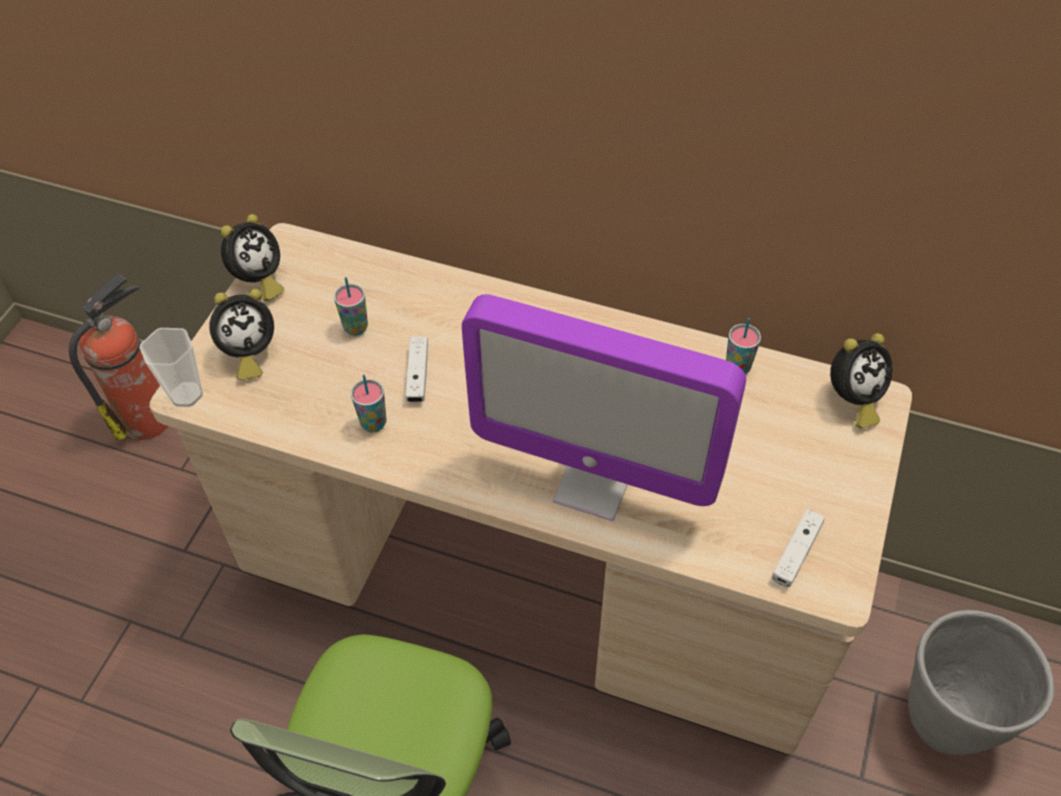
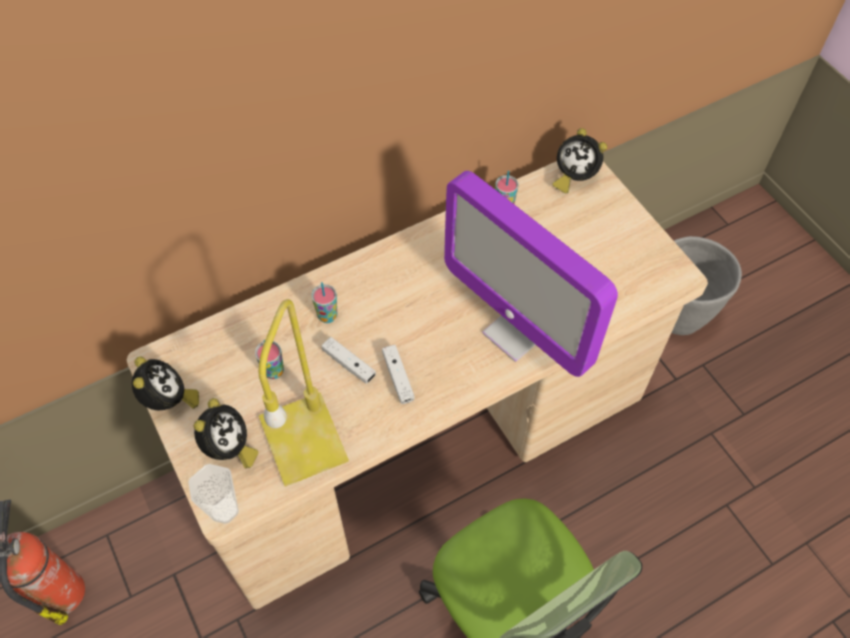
camera: 50 degrees left, 5 degrees up
(307, 396) = (301, 437): none -> yellow table lamp
(373, 423) = (362, 414): cup -> cup (327, 316)
(594, 483) = (516, 332): monitor -> monitor turned 75 degrees clockwise
(796, 553) = (643, 276): white game controller -> white game controller (398, 377)
(852, 400) = (573, 177): alarm clock -> alarm clock turned 105 degrees clockwise

